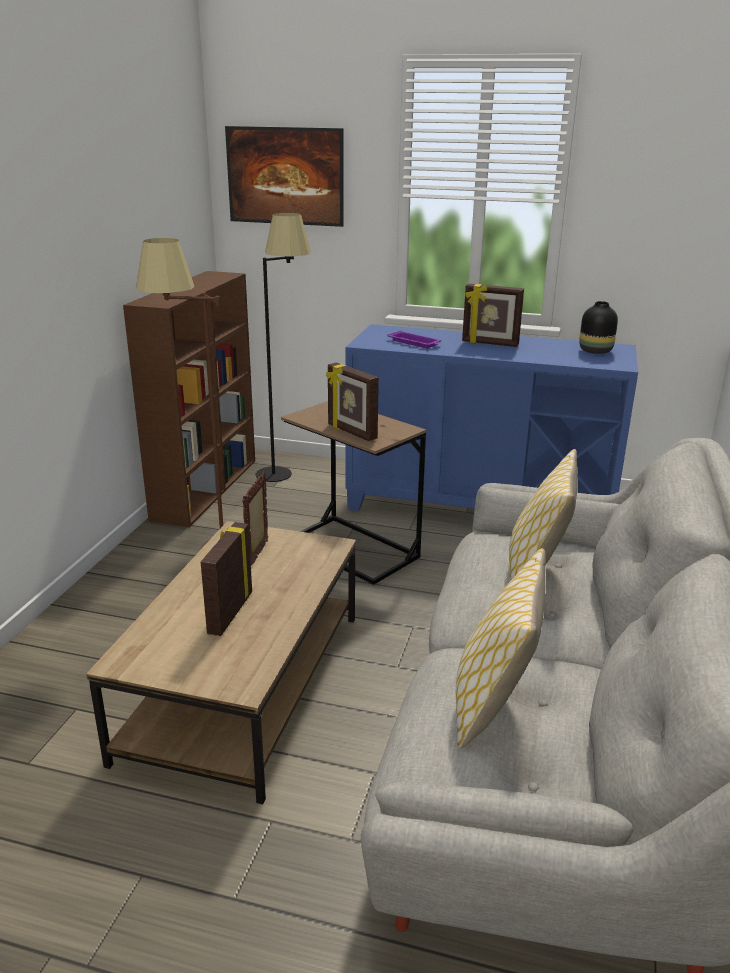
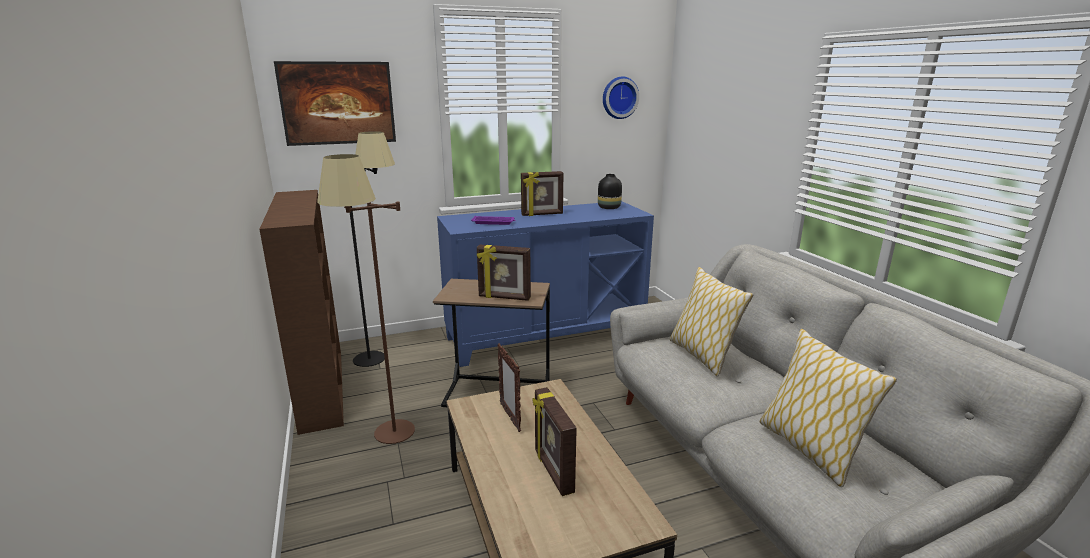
camera: 35 degrees left, 5 degrees down
(665, 188) = (619, 97): none -> wall clock

